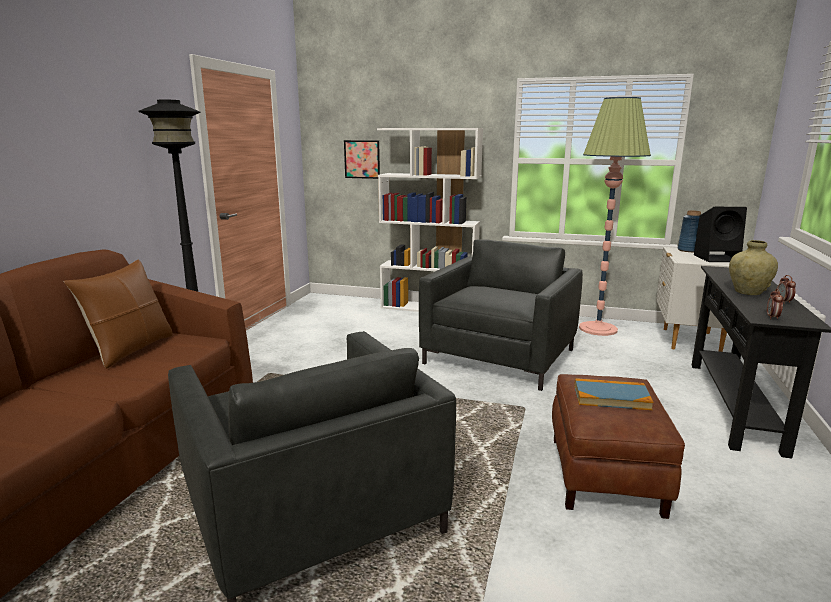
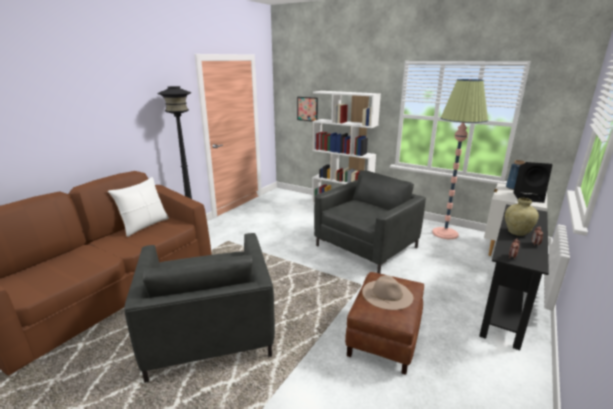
camera: 15 degrees right, 5 degrees up
(130, 349) = (144, 226): brown pillow -> white pillow
(611, 397) = (387, 294): book -> beige hat

